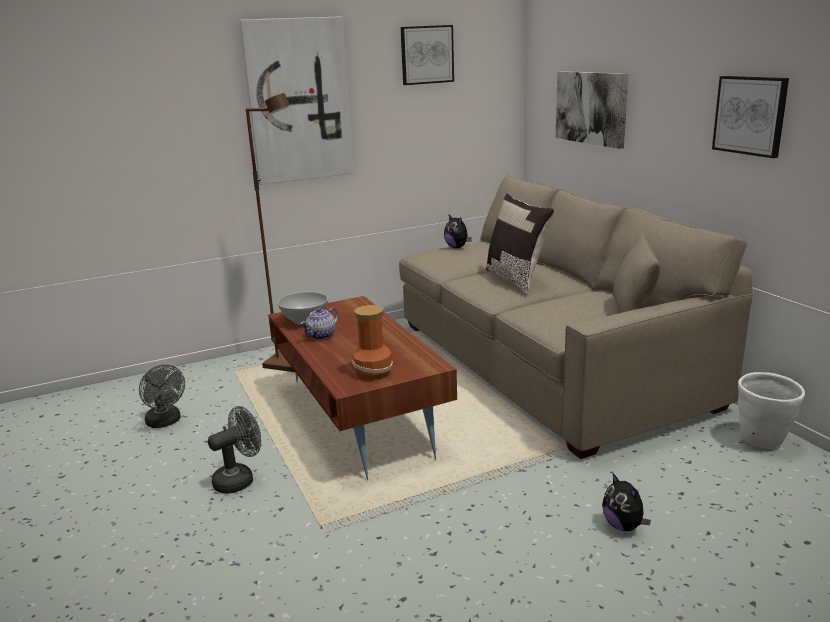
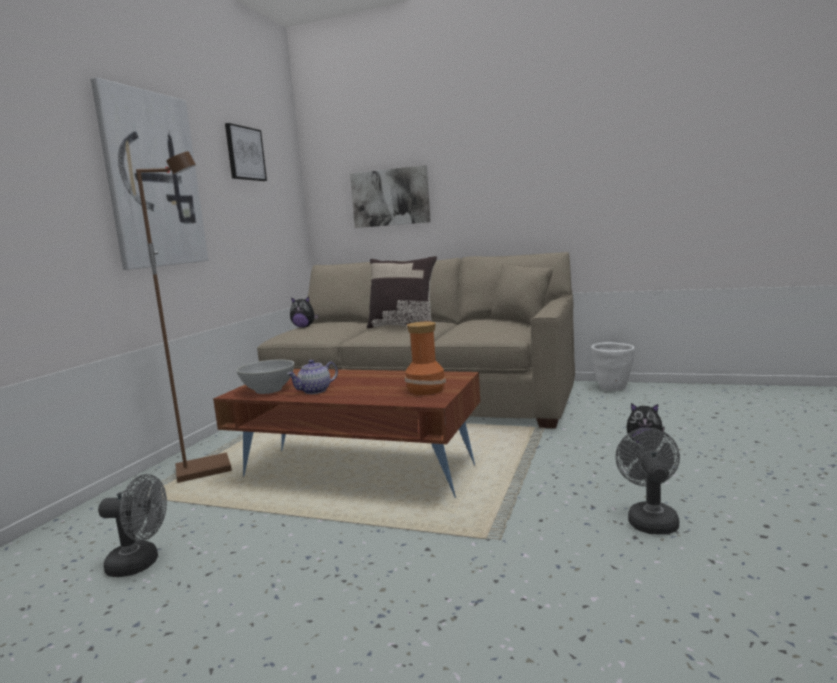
camera: 45 degrees left, 10 degrees down
(239, 479) = (341, 554): grey fan -> grey fan (650, 519)
(321, 335) = (315, 391): teapot -> teapot turned 60 degrees clockwise
(750, 115) = (543, 177): picture -> none

